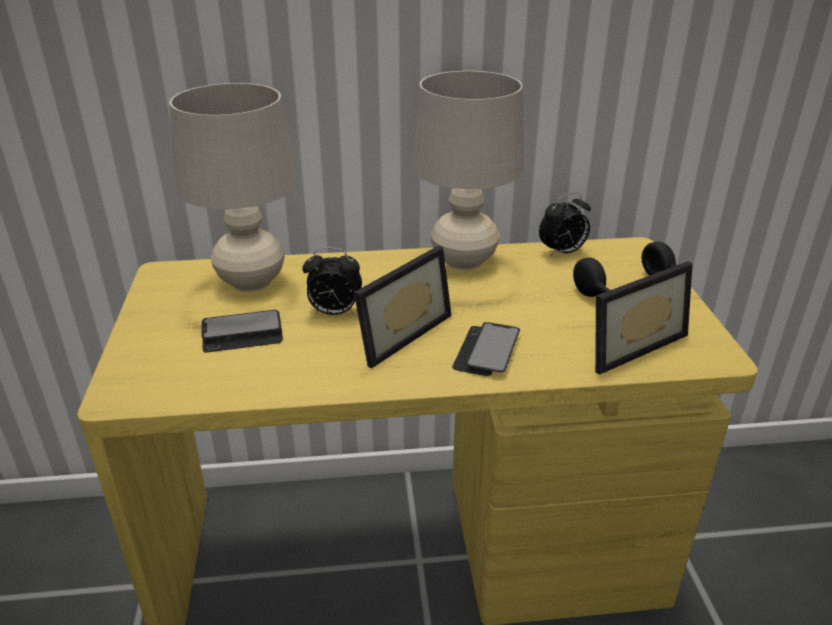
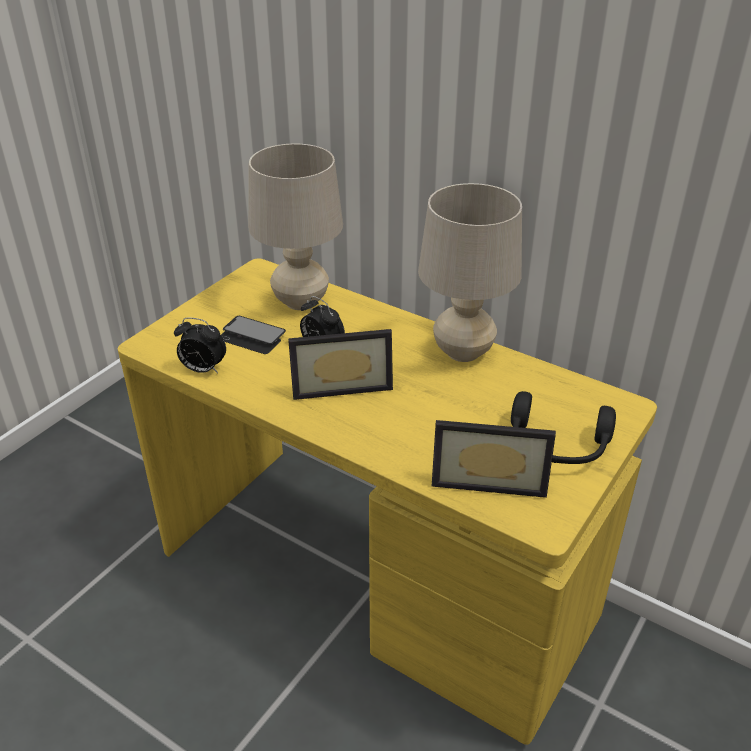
camera: 40 degrees right, 5 degrees up
(486, 351) = (380, 427): phone -> none
(562, 252) = (554, 381): alarm clock -> alarm clock (202, 369)

